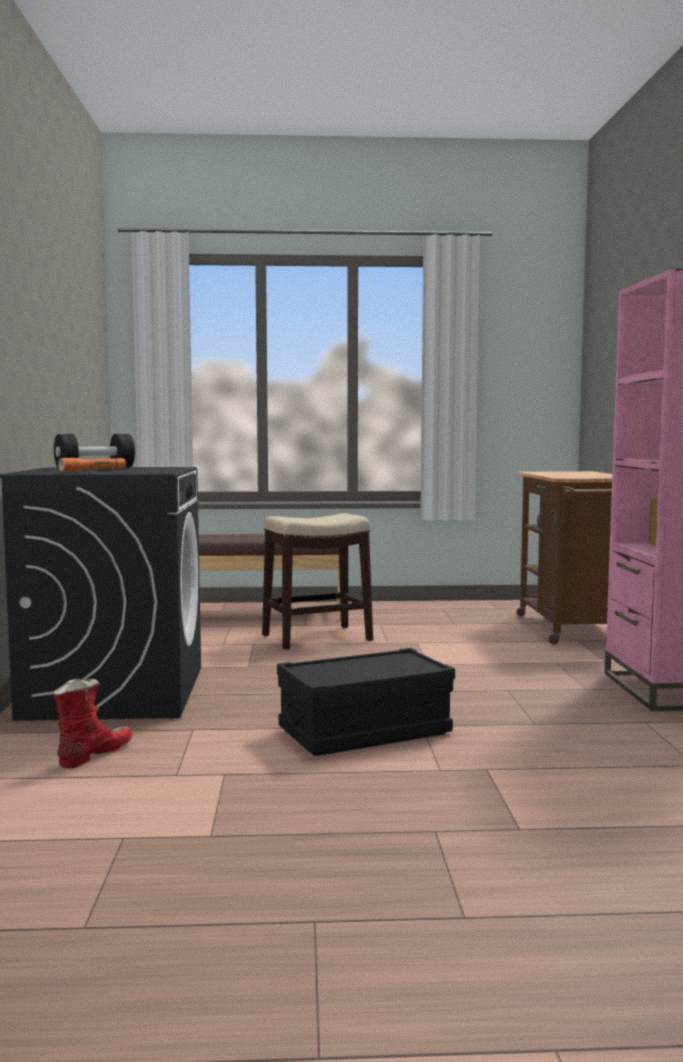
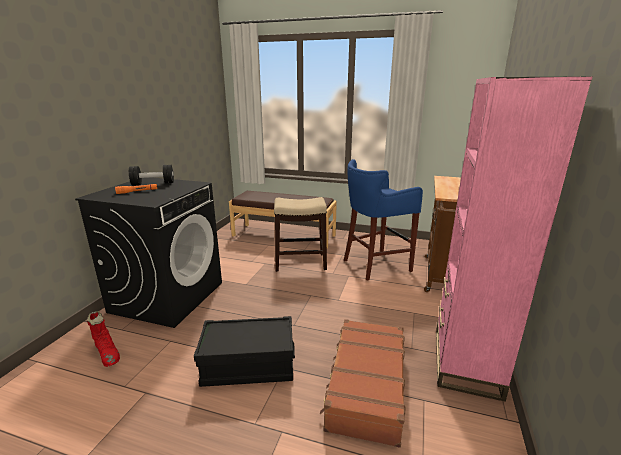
camera: 20 degrees right, 15 degrees up
(93, 754) = (108, 354): red boot -> red boot turned 90 degrees clockwise
(446, 629) = (374, 265): none -> blue stool
(558, 723) = (365, 386): none -> brown suitcase

